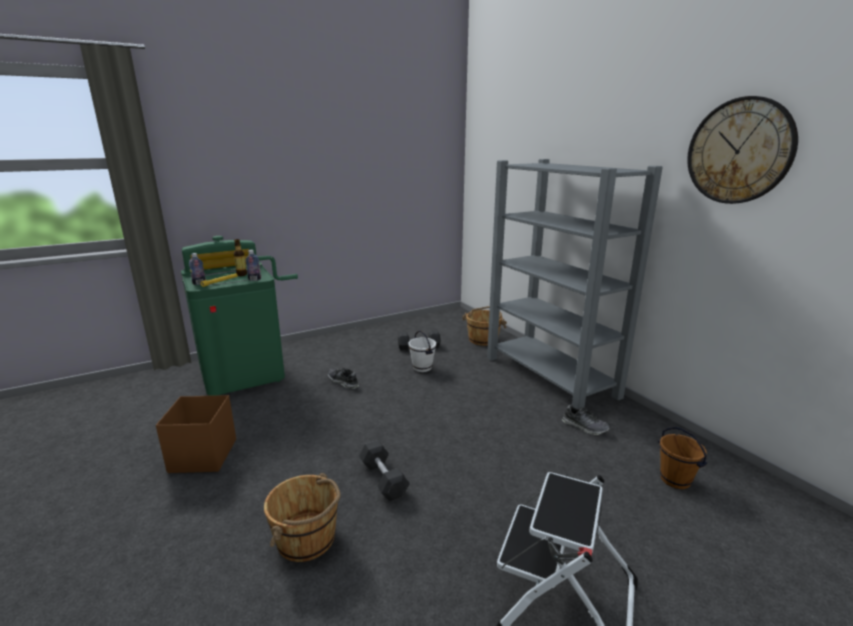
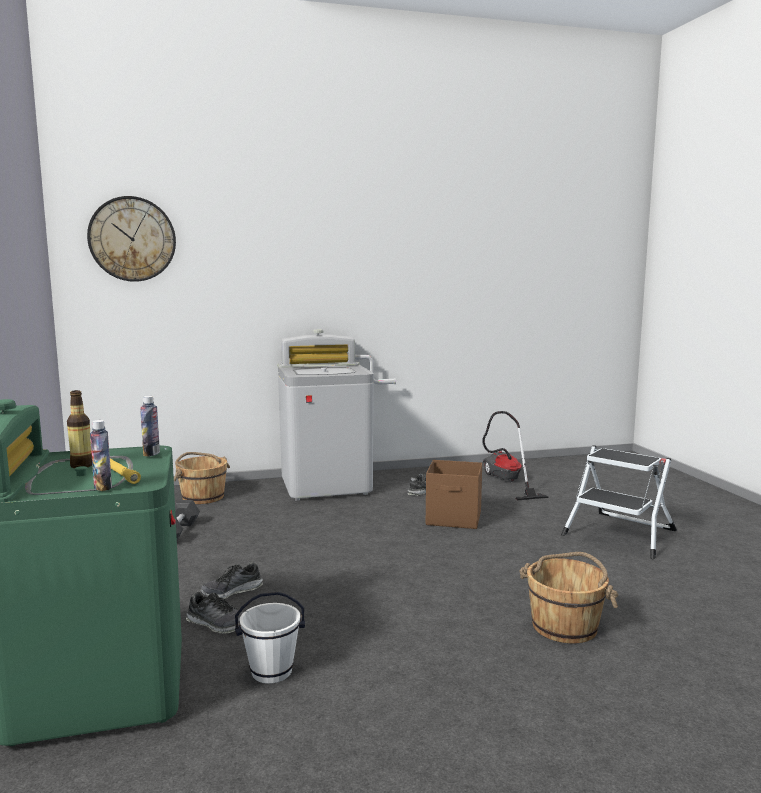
camera: 75 degrees left, 10 degrees down
(202, 456) = (379, 714): brown storage box -> brown storage box (454, 519)
(303, 387) = (217, 624): none -> shoe
(383, 479) = (477, 581): grey dumbbell -> none
(422, 368) = (244, 537): white bucket -> white bucket (271, 671)
(550, 376) = (328, 485): grey bookcase -> grey washing machine
(675, 480) = (506, 482): brown bucket -> vacuum cleaner
(739, 151) = (442, 238): wall clock -> wall clock (132, 239)

